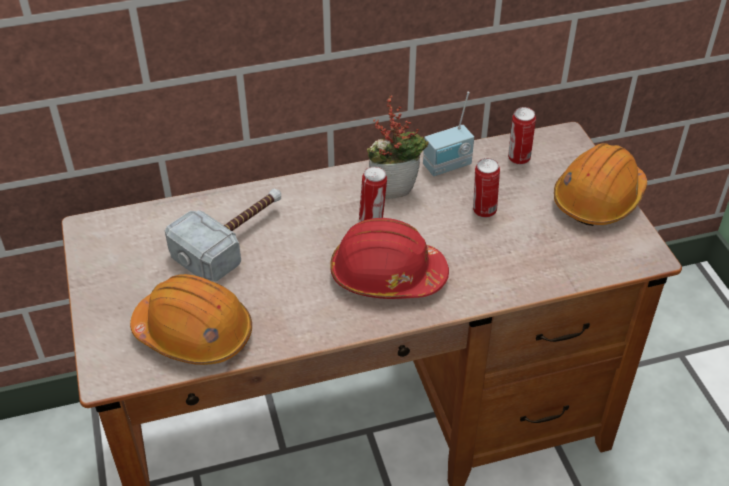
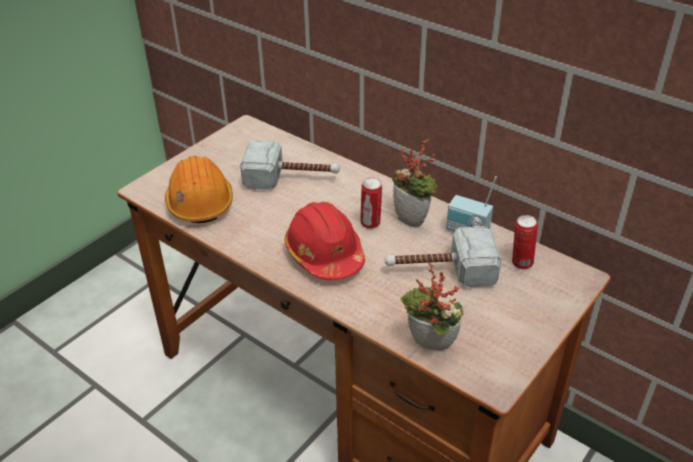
camera: 55 degrees right, 5 degrees down
(483, 211) = (440, 270): can -> hammer
(575, 272) = (428, 347): none -> potted plant
(598, 199) = (529, 326): orange hard hat -> none

